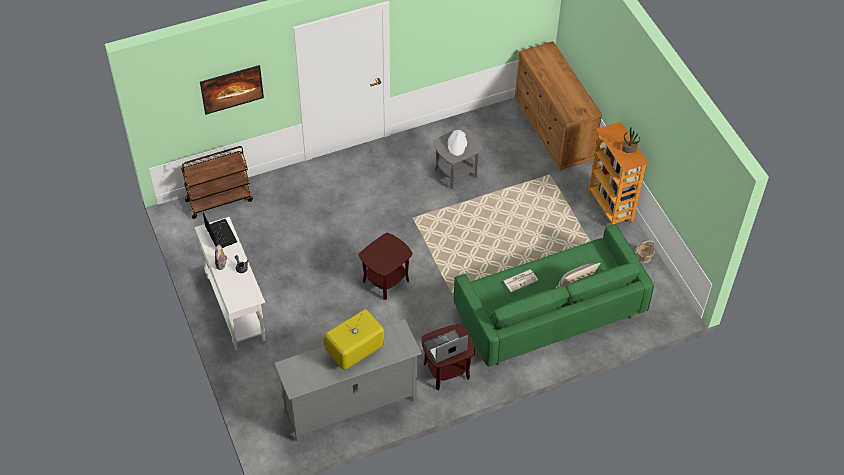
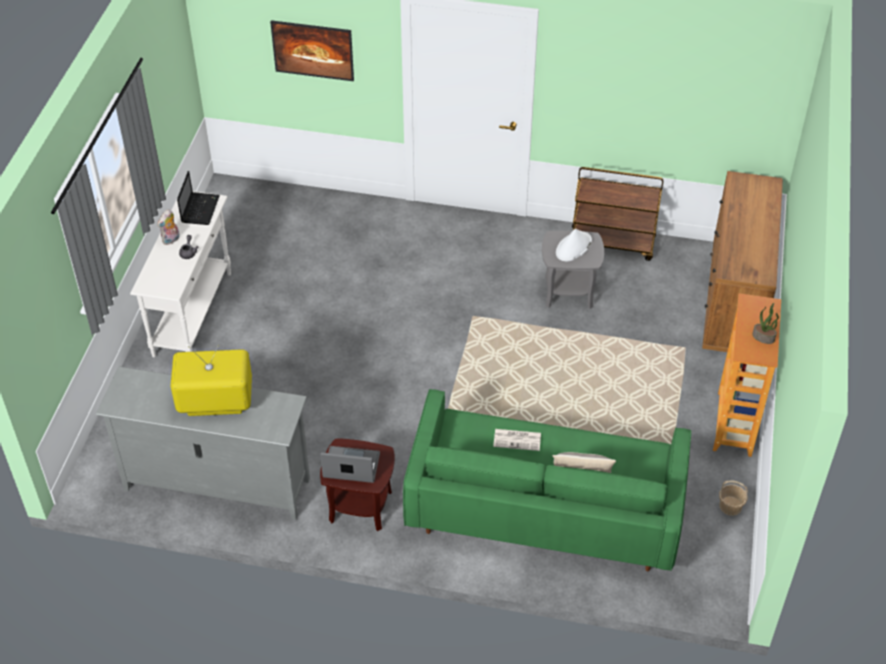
camera: 35 degrees right, 5 degrees down
(219, 200) = (278, 197): brown cart -> brown cart (612, 243)
(385, 280) = (380, 368): brown side table -> none

